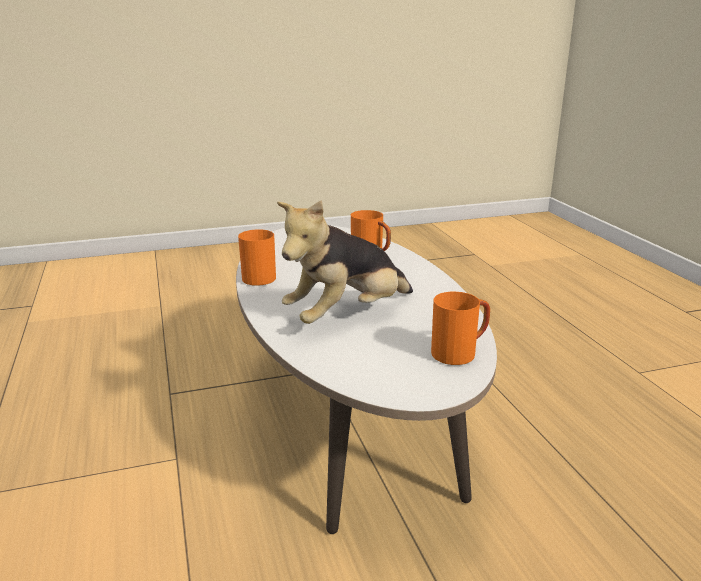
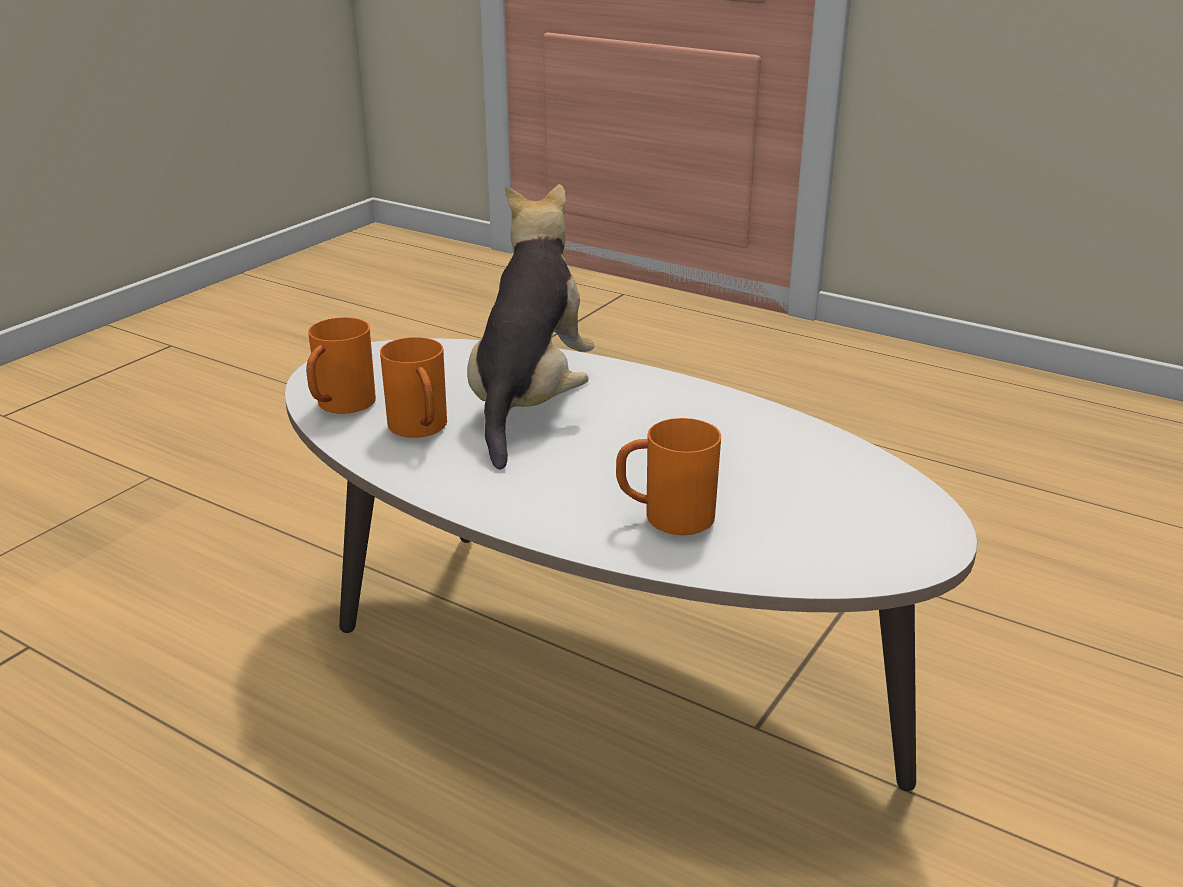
camera: 140 degrees right, 5 degrees up
(261, 277) = (742, 412): orange mug -> orange mug (421, 430)

